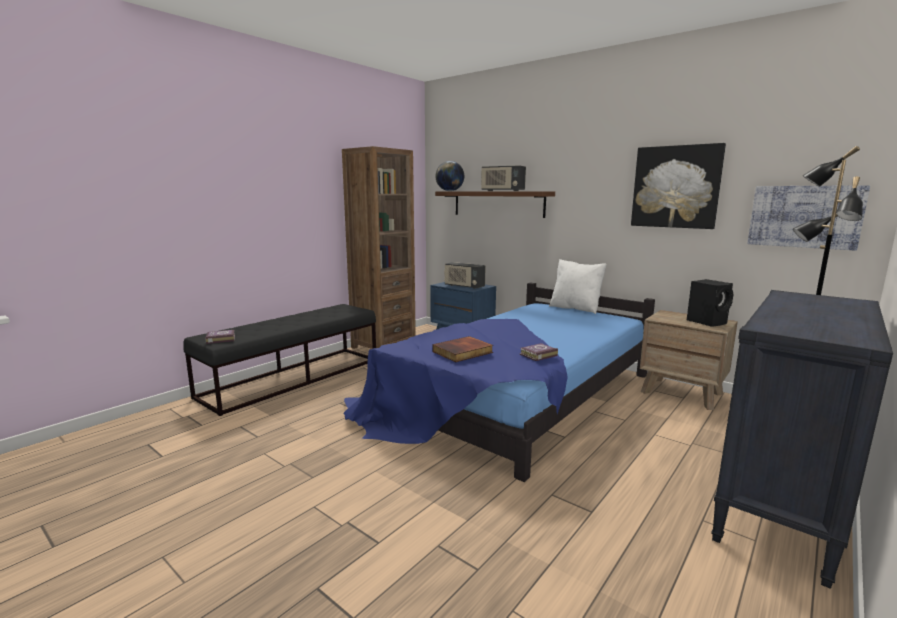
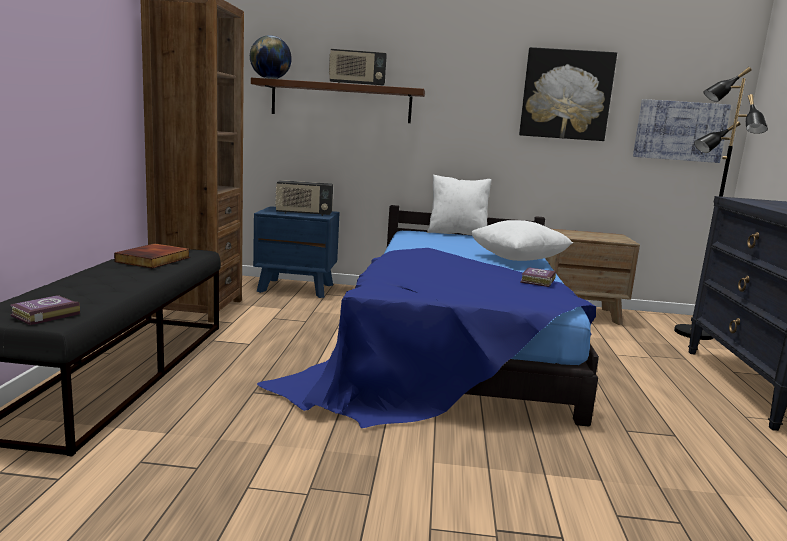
camera: 35 degrees left, 0 degrees up
(463, 352) = (466, 287): book -> book (154, 260)
(576, 335) = (518, 259): none -> white pillow
(707, 322) = (607, 236): black speaker -> none

